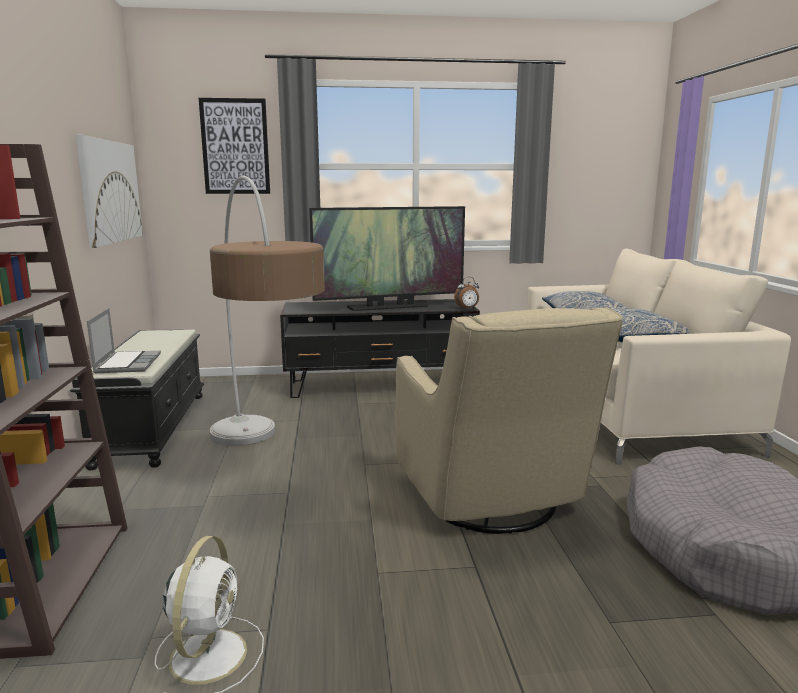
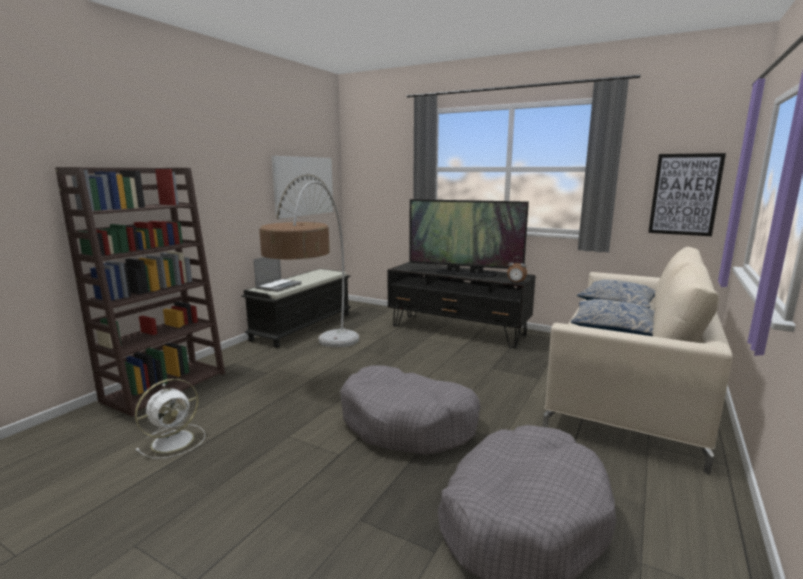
camera: 35 degrees right, 0 degrees up
(235, 146) = (391, 156): picture -> picture (685, 194)
(492, 503) = (408, 424): beige armchair -> grey dog bed

